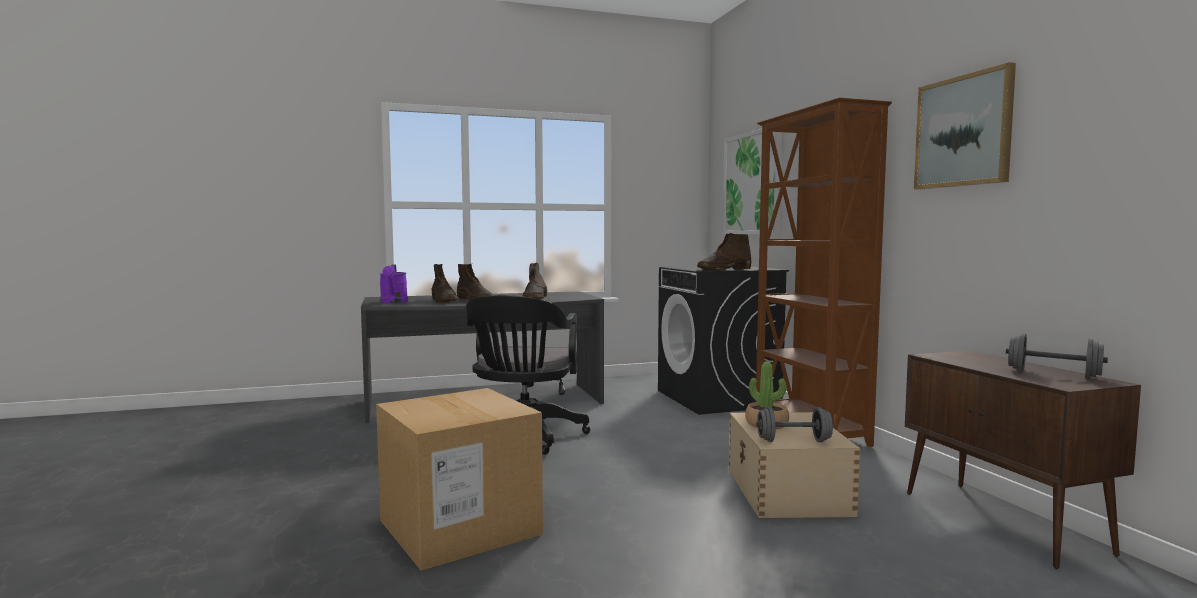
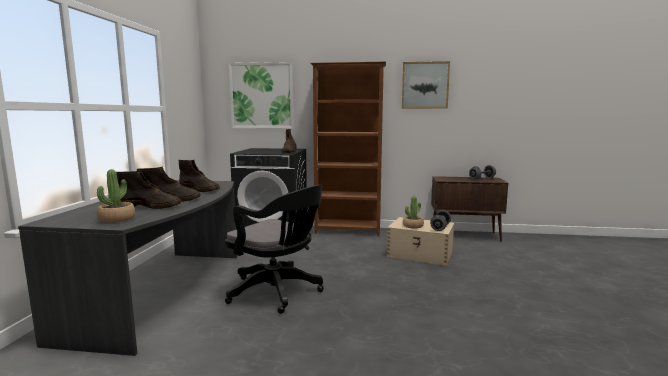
camera: 65 degrees left, 5 degrees up
(393, 302) = (116, 219): purple watering can -> potted plant
(459, 527) = (427, 336): cardboard box -> none

